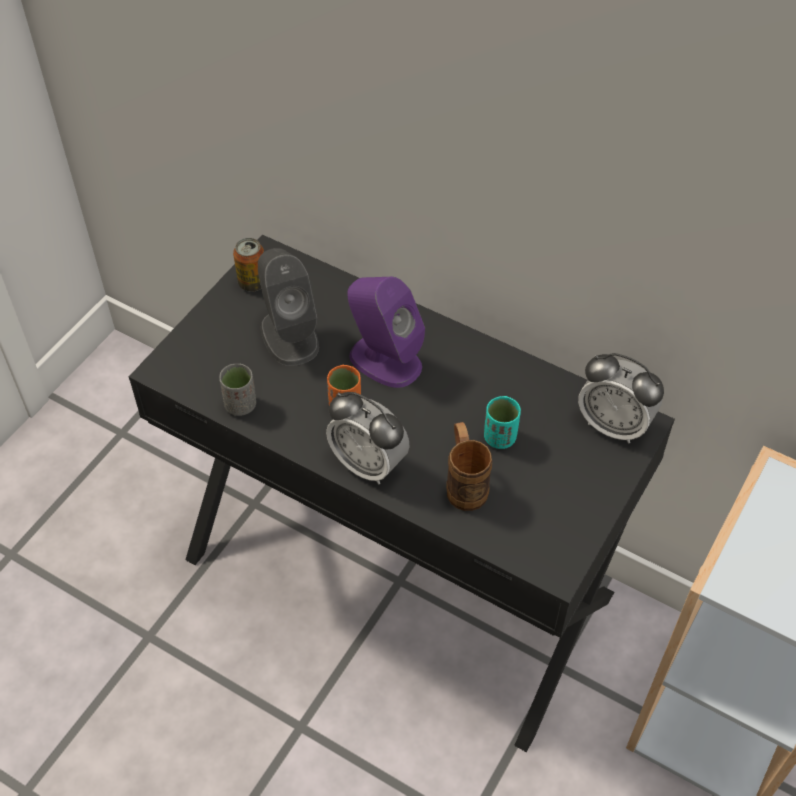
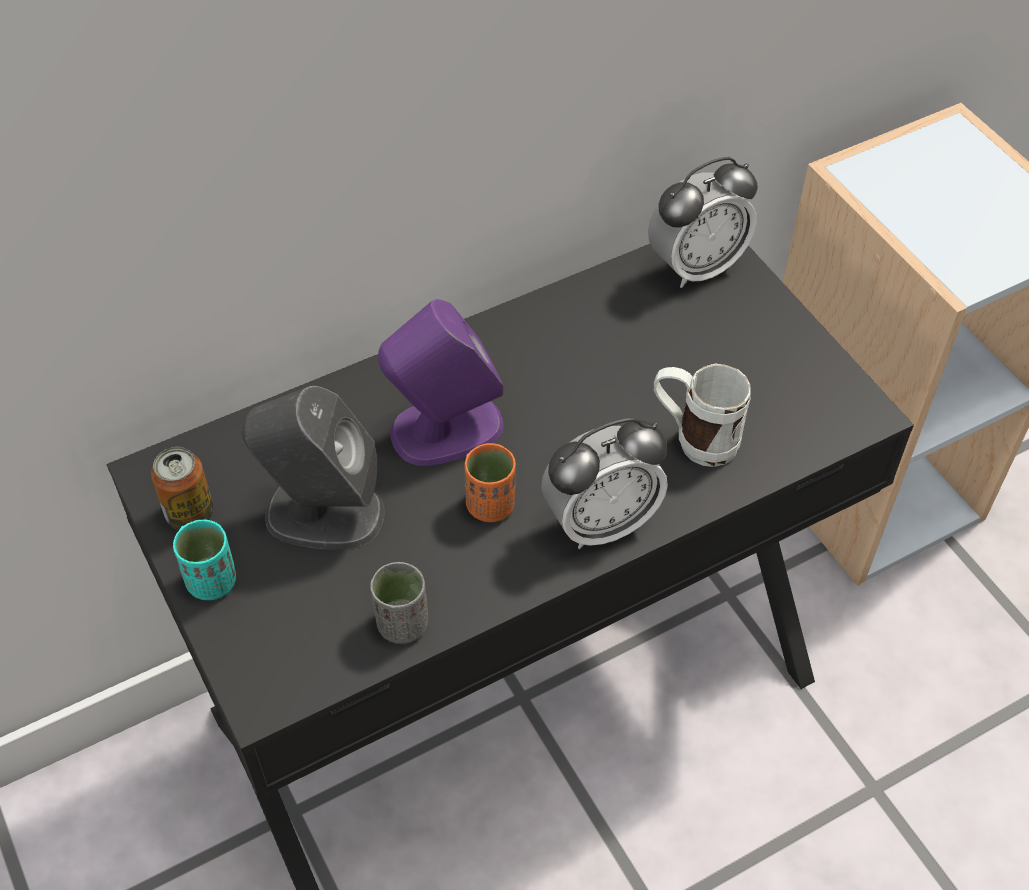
camera: 60 degrees left, 0 degrees up
(464, 484) = (693, 440): brown mug -> white mug
(500, 437) = (647, 374): turquoise cup -> turquoise cup (212, 581)

